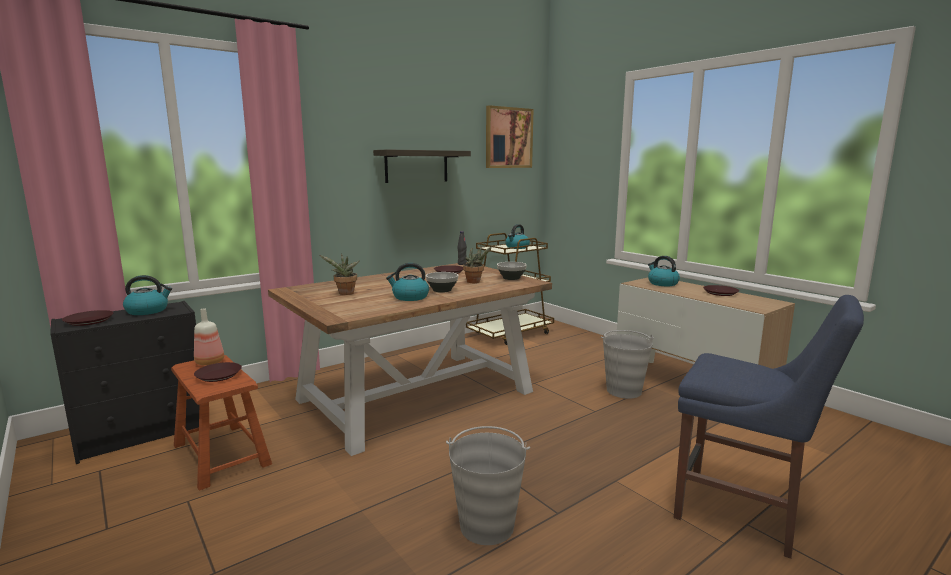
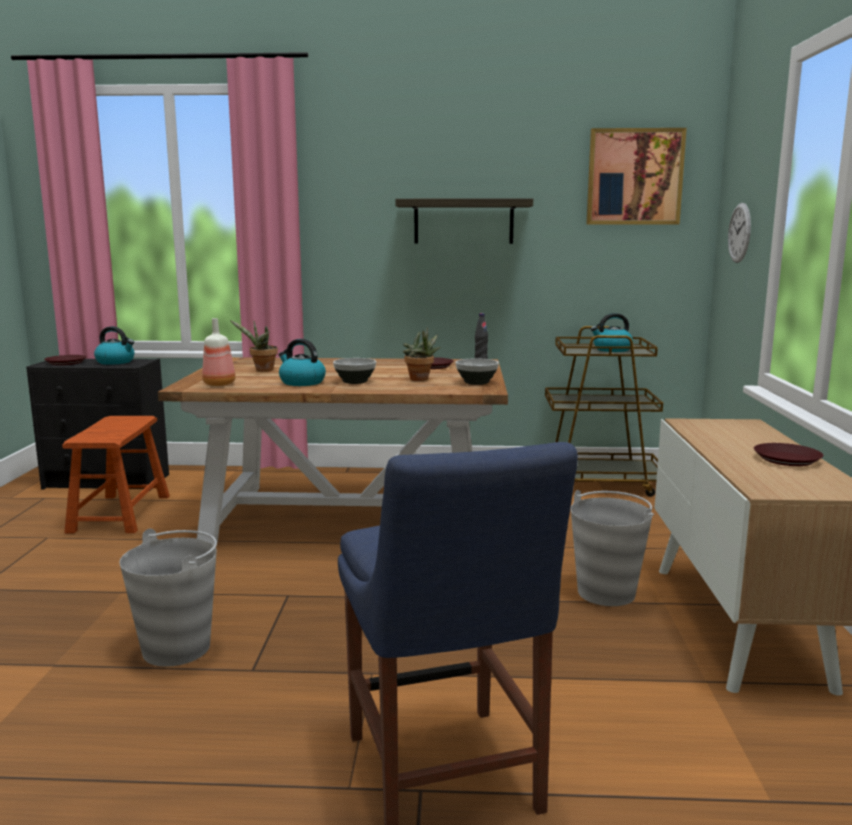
camera: 40 degrees right, 0 degrees up
(210, 362) = (131, 419): bottle -> bottle (220, 384)
(218, 376) = (111, 430): brown plate -> none
(577, 173) = (739, 233): none -> wall clock
(662, 283) = (731, 430): kettle -> none

